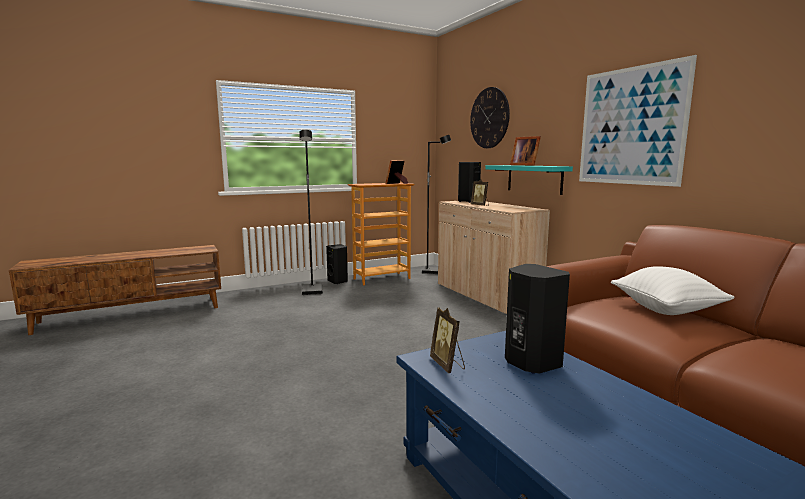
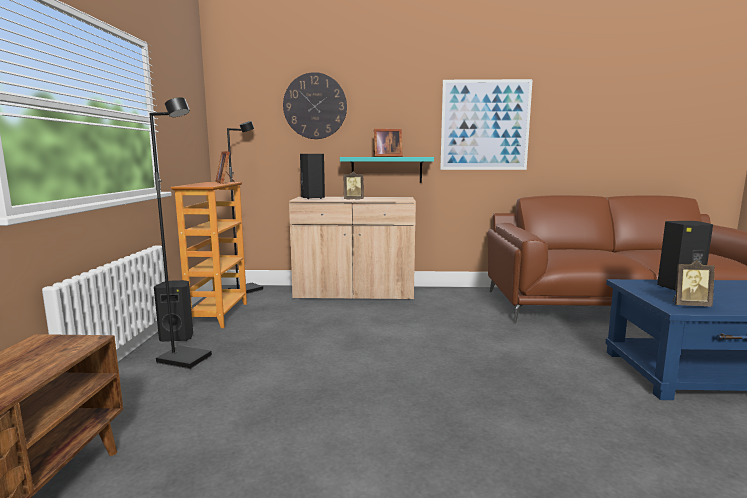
camera: 60 degrees left, 0 degrees up
(666, 310) = (579, 249): white pillow -> none

